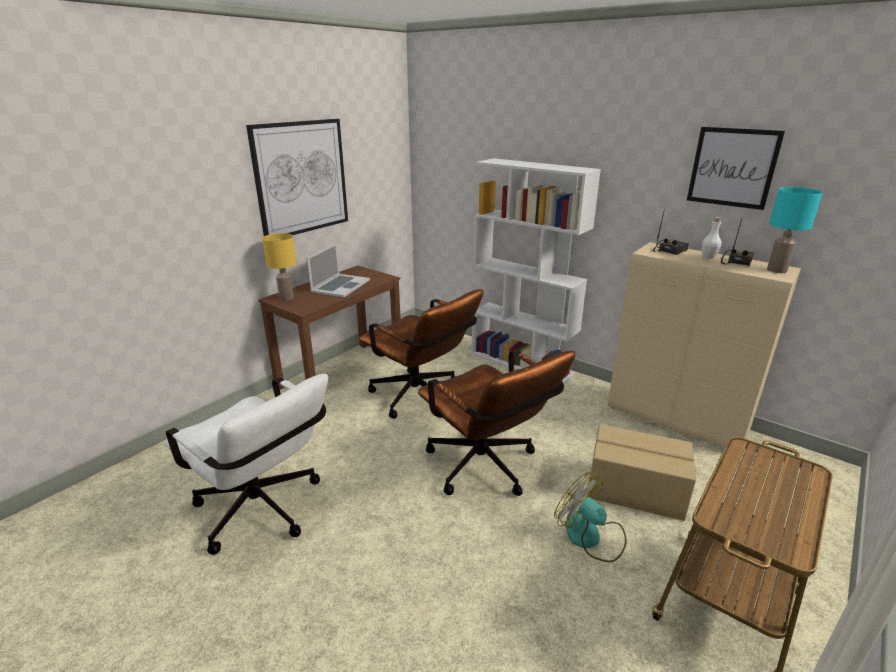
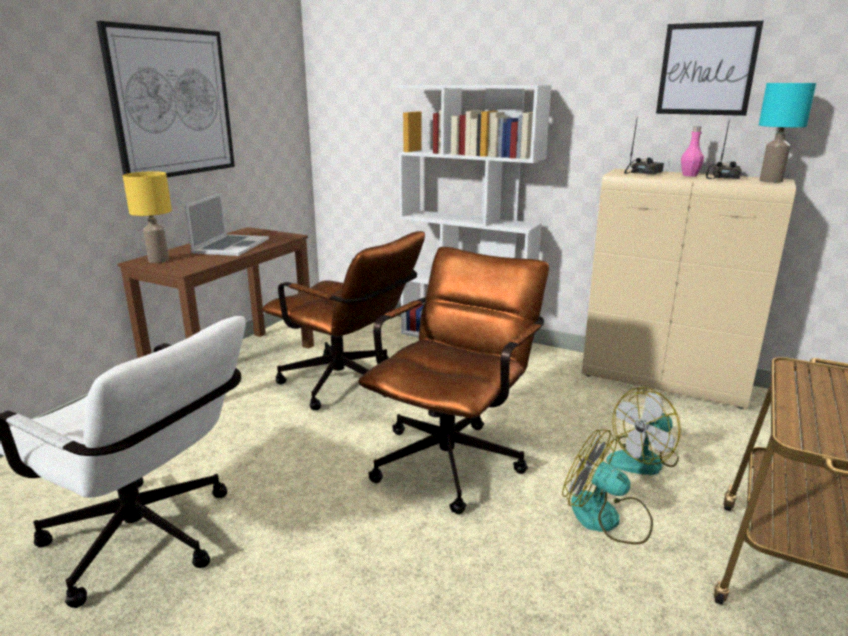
camera: 10 degrees left, 5 degrees down
(487, 469) = (454, 456): brown office chair -> brown office chair turned 105 degrees counterclockwise
(636, 490) = (644, 460): cardboard box -> fan
(708, 257) = (689, 175): white bottle -> pink bottle

